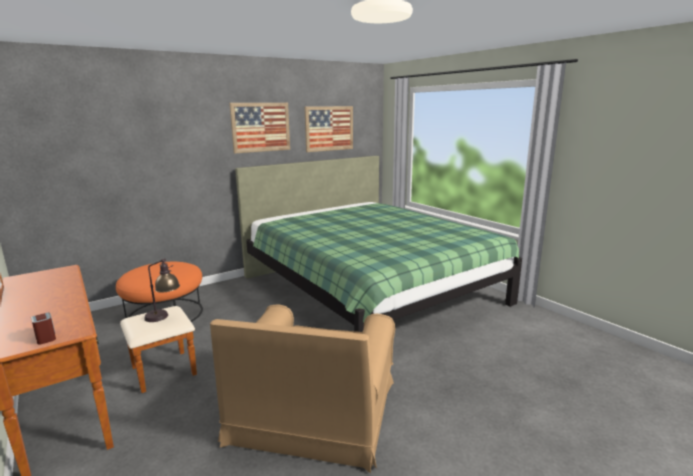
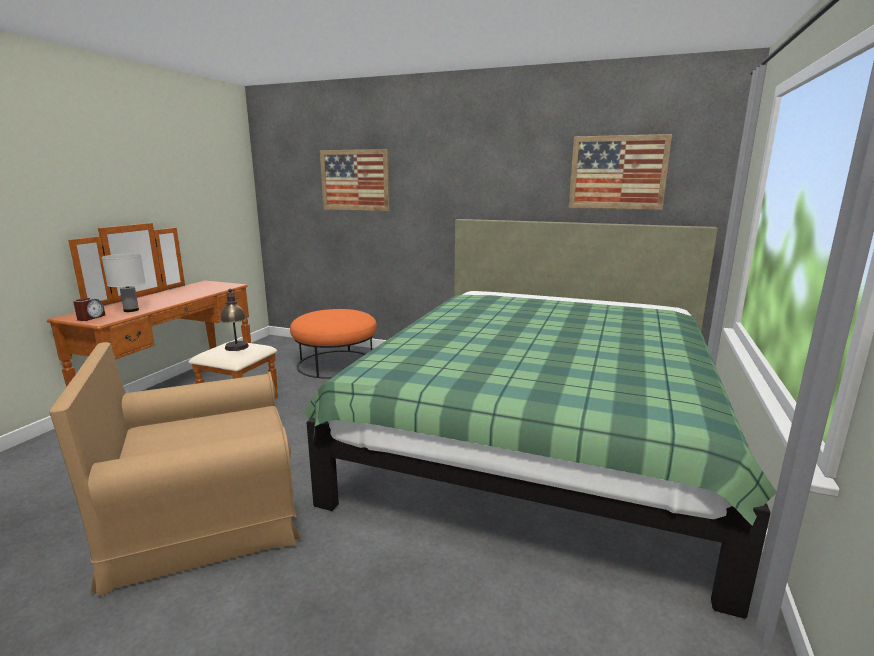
camera: 55 degrees right, 0 degrees up
(61, 317) = (131, 310): none -> white table lamp
(260, 127) = (500, 167): picture -> picture (355, 180)

